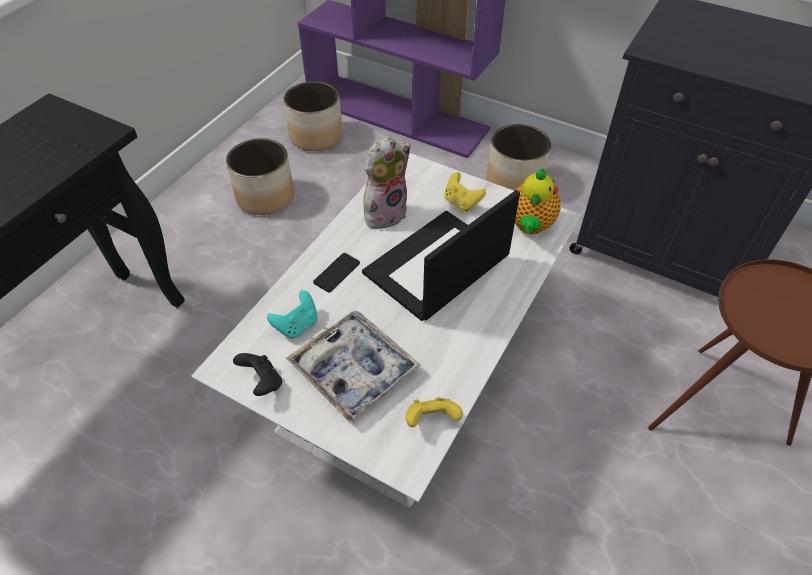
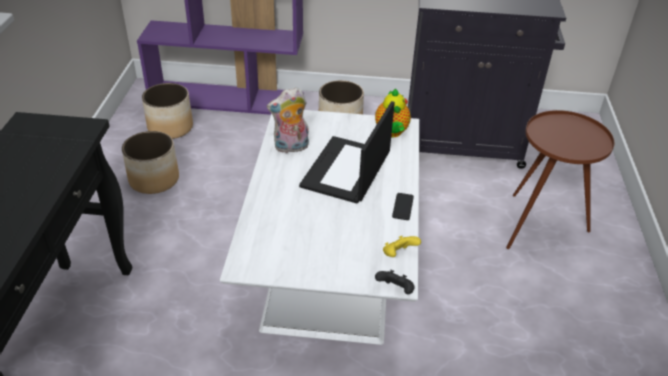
camera: 25 degrees left, 10 degrees down
(262, 382) = (274, 268): black game controller -> black game controller (395, 290)
(297, 325) = (275, 229): turquoise game controller -> none
(337, 273) = (281, 191): phone -> phone (403, 207)
(354, 370) = (331, 243): tray -> none
(385, 212) = (291, 148): plush toy -> plush toy turned 135 degrees counterclockwise
(461, 203) = (339, 129): yellow game controller -> none

